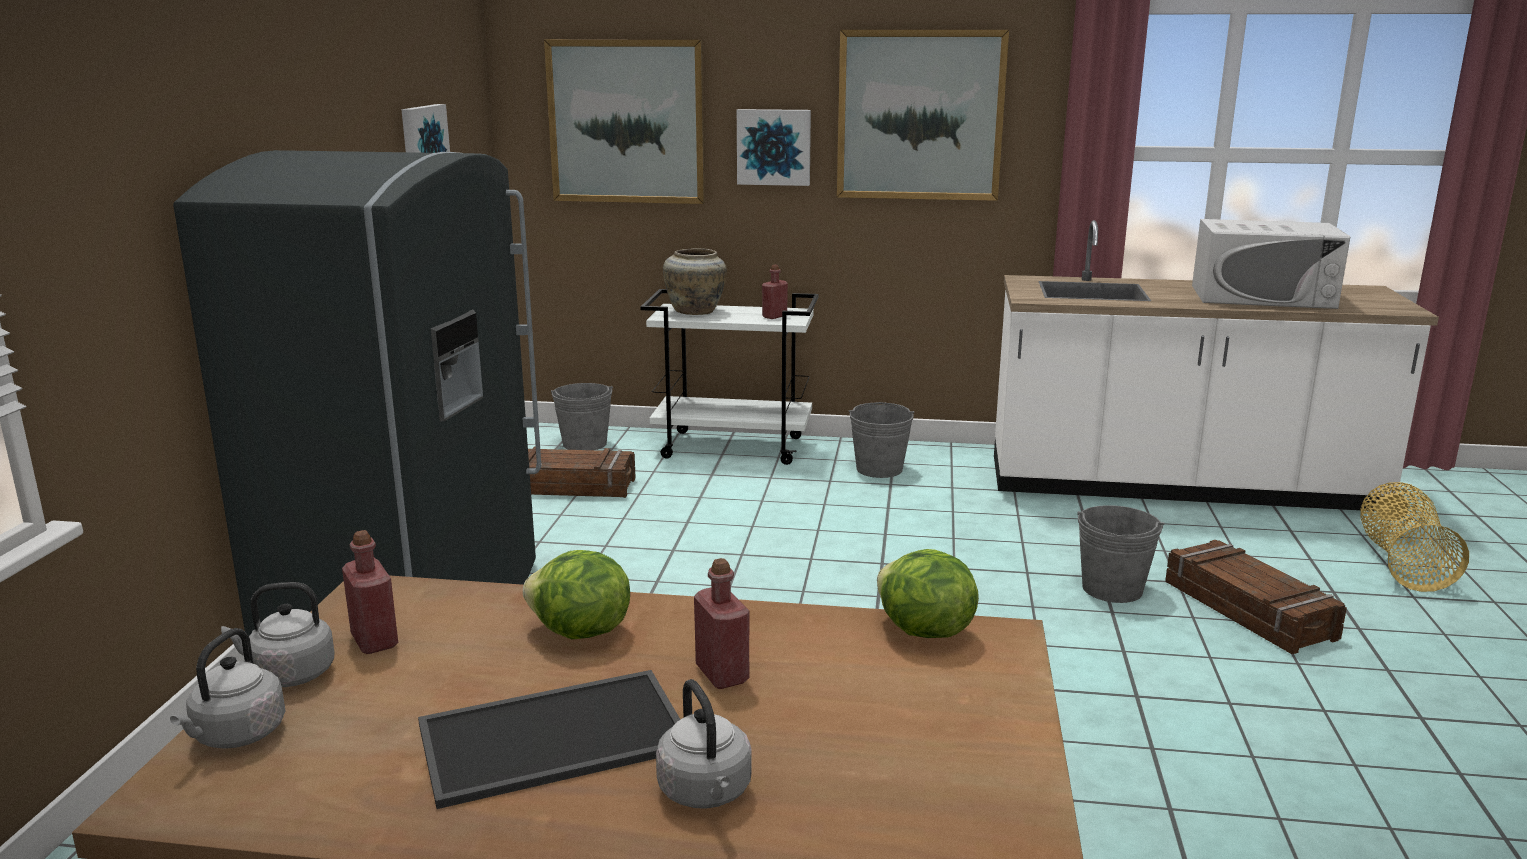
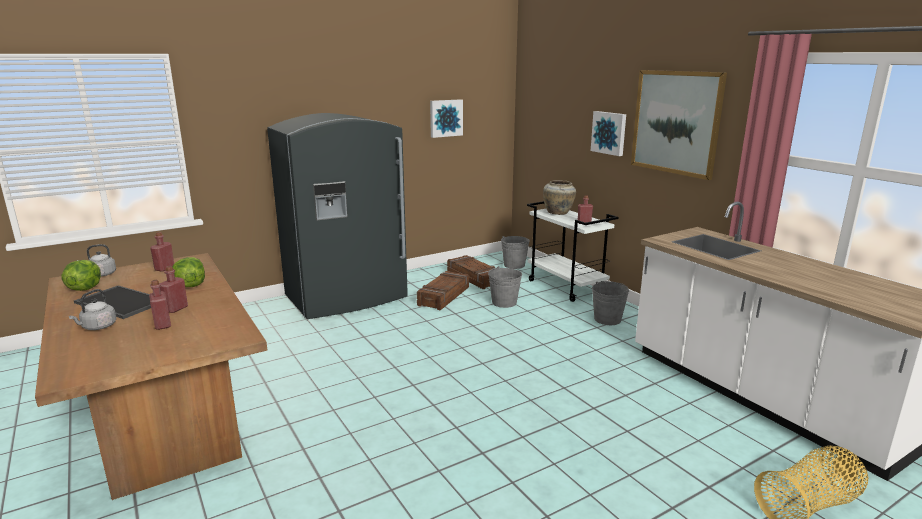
camera: 50 degrees right, 0 degrees up
(288, 674) = (137, 268): grey kettle -> none
(626, 122) = (556, 113): picture -> none
(810, 706) = (162, 325): none -> red bottle
(923, 631) = (235, 325): lettuce -> lettuce (84, 288)
(1112, 589) = (584, 414): grey bucket -> grey bucket (504, 302)
(1247, 610) = (629, 462): crate -> crate (443, 296)
(1262, 296) = (821, 279): white microwave -> none

